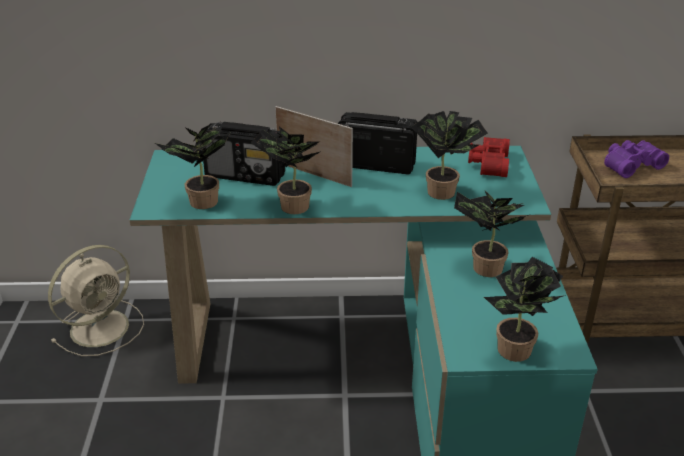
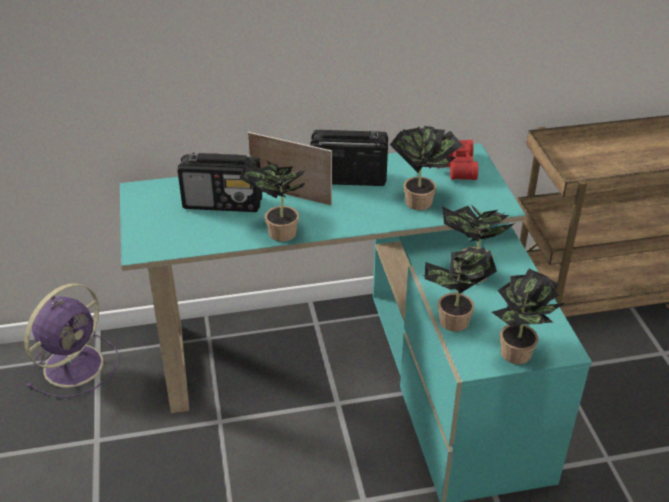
camera: 10 degrees left, 5 degrees up
(102, 327) = (76, 364): beige fan -> purple fan
(200, 204) = (188, 239): potted plant -> potted plant (452, 324)
(630, 165) = (585, 154): purple binoculars -> none

